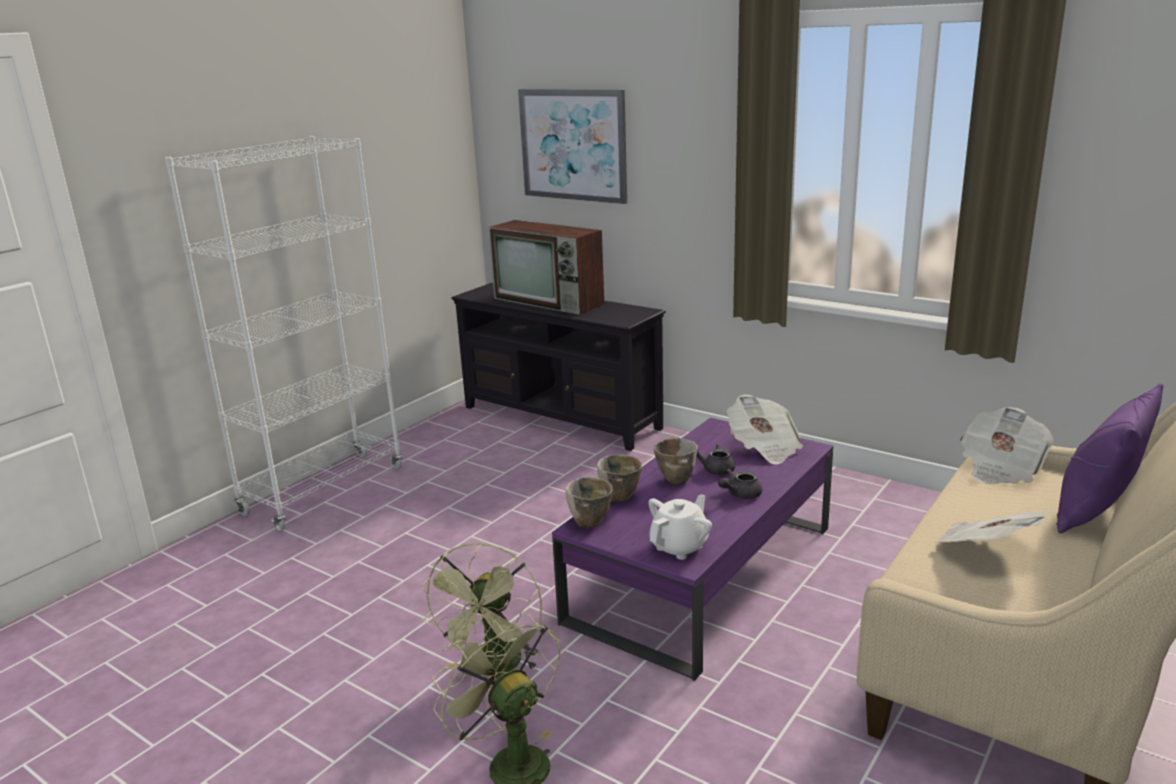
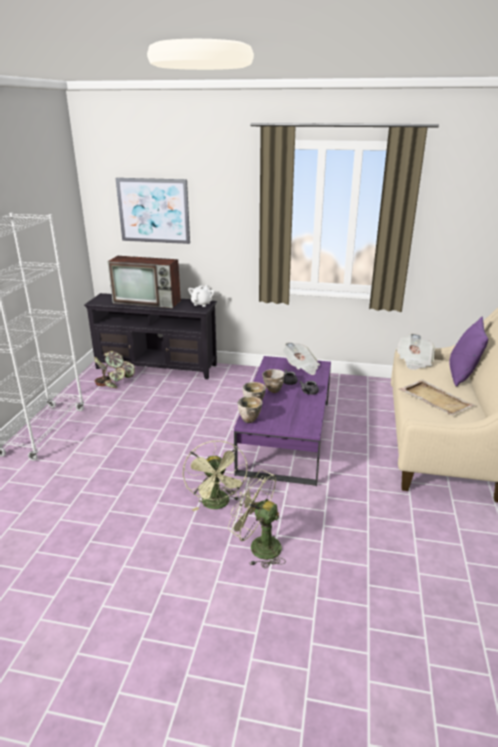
camera: 25 degrees left, 5 degrees up
(479, 432) = (115, 381): none -> potted plant
(679, 547) = (301, 423): white teapot -> white teapot (201, 304)
(985, 550) = (434, 399): newspaper -> beige tray

